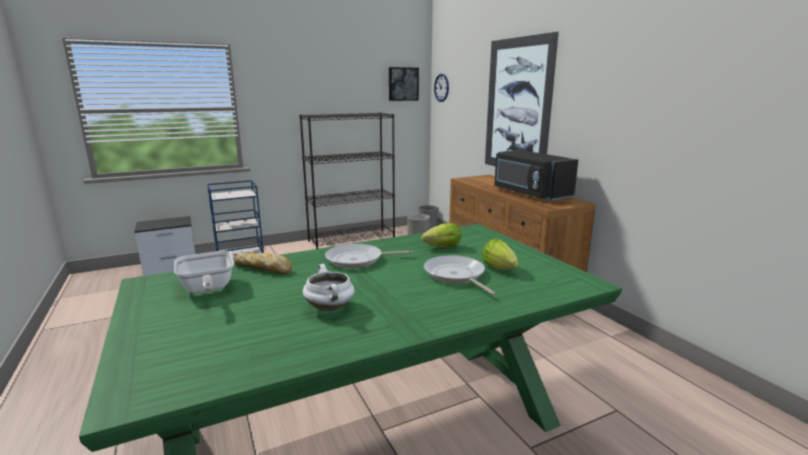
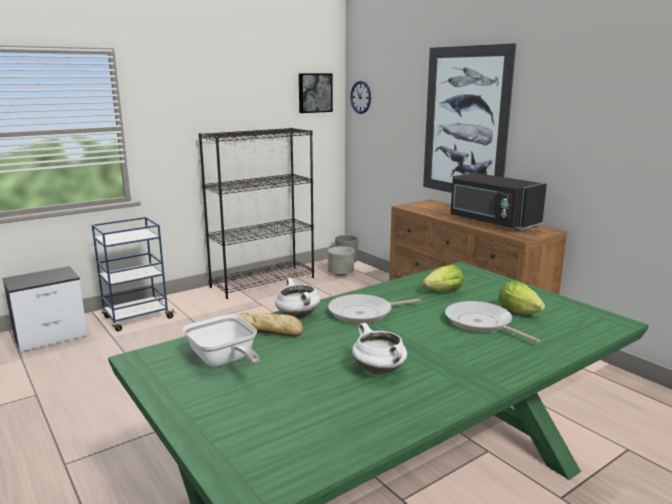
camera: 10 degrees left, 0 degrees up
(299, 258) = (297, 316): none -> white cooking pot

